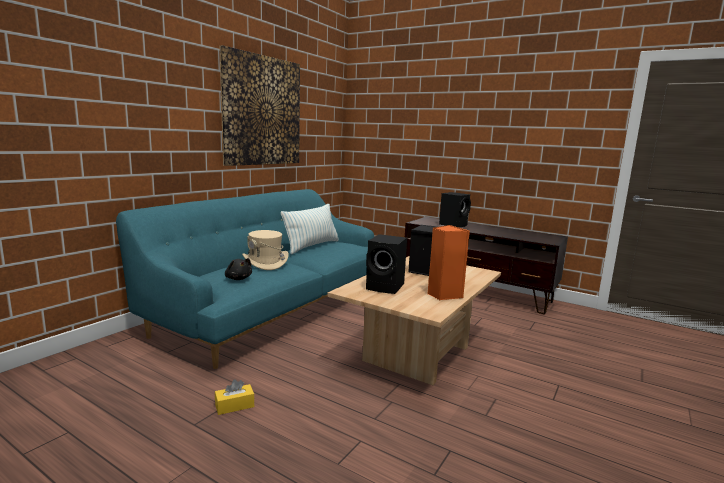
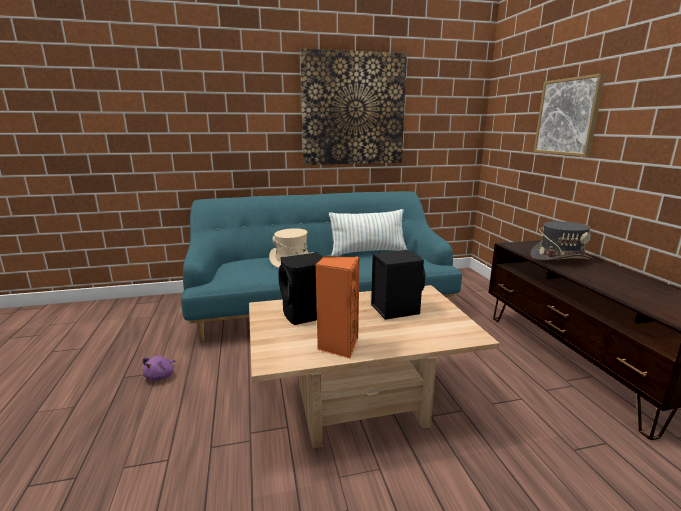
camera: 45 degrees right, 5 degrees up
(234, 406) = (161, 376): yellow tissue box -> purple plush toy
(238, 278) = (242, 270): black plush toy -> none
(429, 128) = (567, 117): none -> picture
(454, 225) = (560, 257): black speaker -> grey hat

